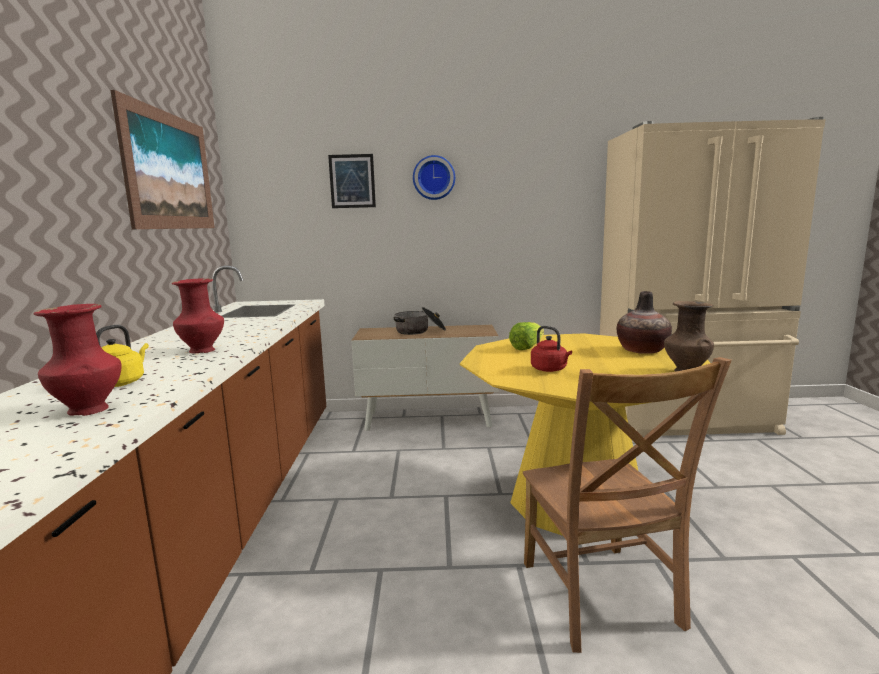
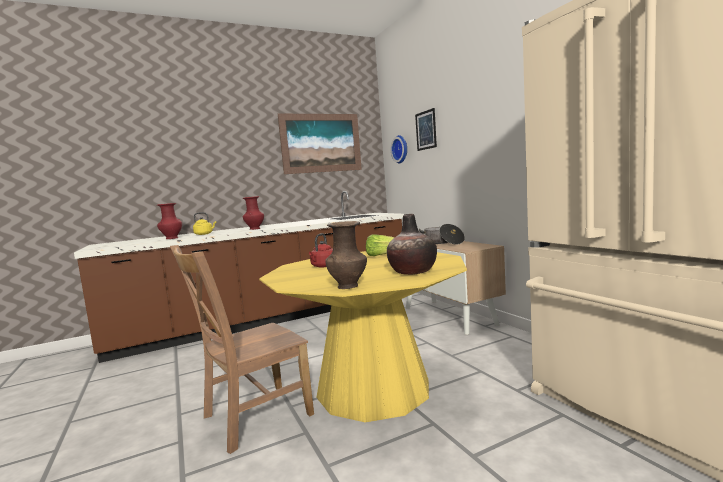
camera: 65 degrees right, 5 degrees down
(434, 178) = (465, 118): wall clock -> wall clock (401, 149)

